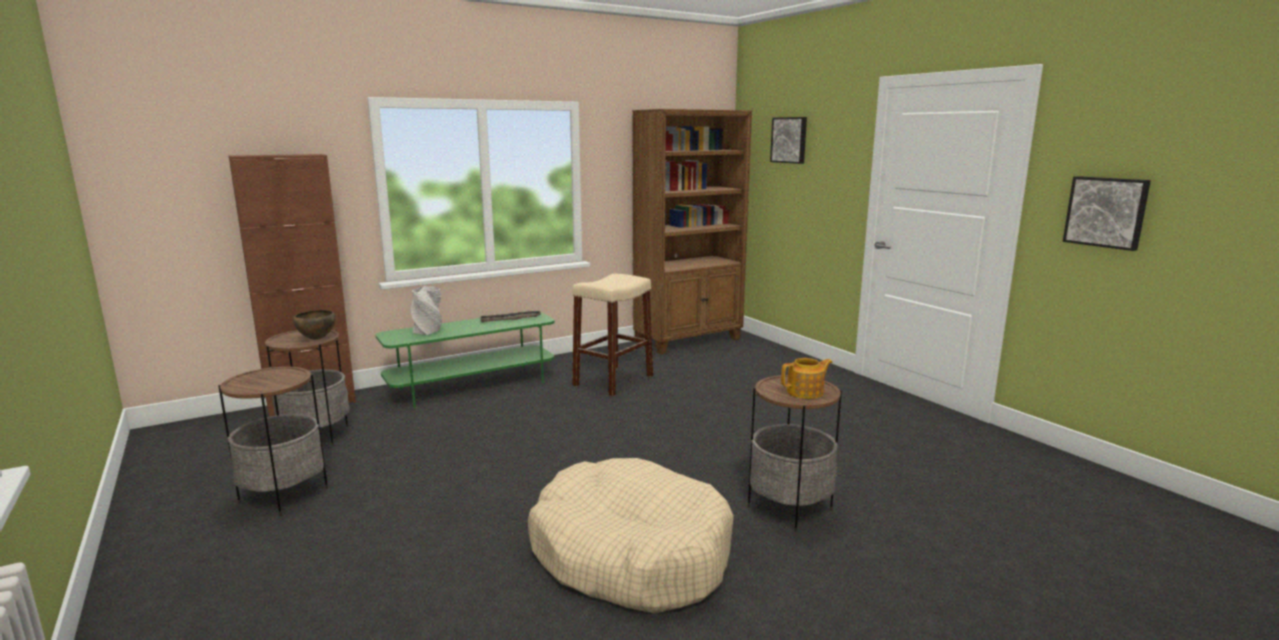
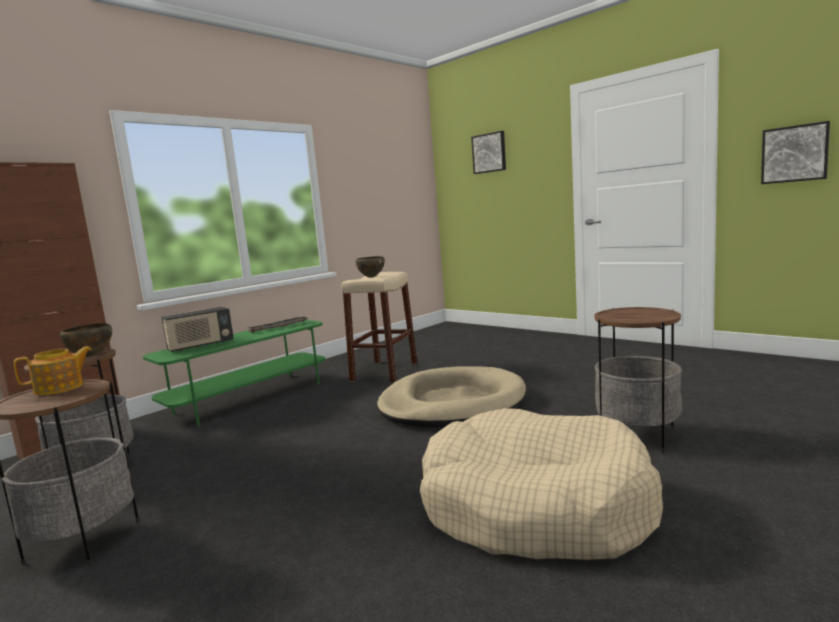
camera: 15 degrees left, 5 degrees down
(428, 331) = (200, 346): grey vase -> radio
(607, 281) = (371, 277): none -> brown bowl
(647, 433) = (451, 404): none -> beige dog bed
(689, 340) = (424, 335): brown bookcase -> none
(806, 392) = (647, 315): teapot -> teapot (60, 388)

